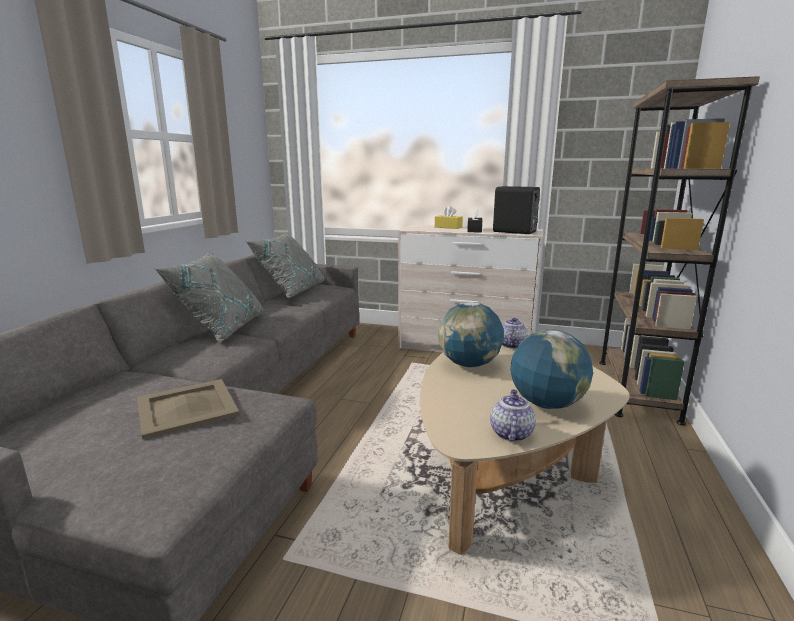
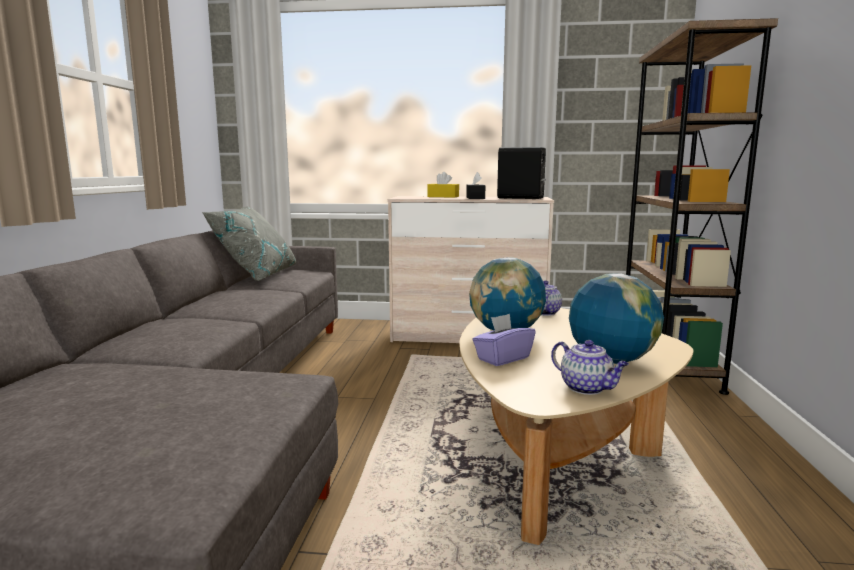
camera: 10 degrees left, 5 degrees down
(187, 407) = (176, 390): beige tray -> none
(221, 329) = (182, 314): grey pillow -> none
(453, 394) = (502, 358): none -> purple tissue box
(510, 433) = (587, 388): teapot -> teapot turned 135 degrees clockwise

